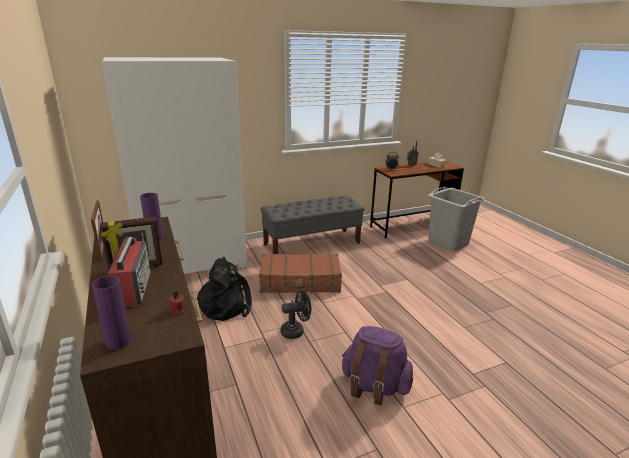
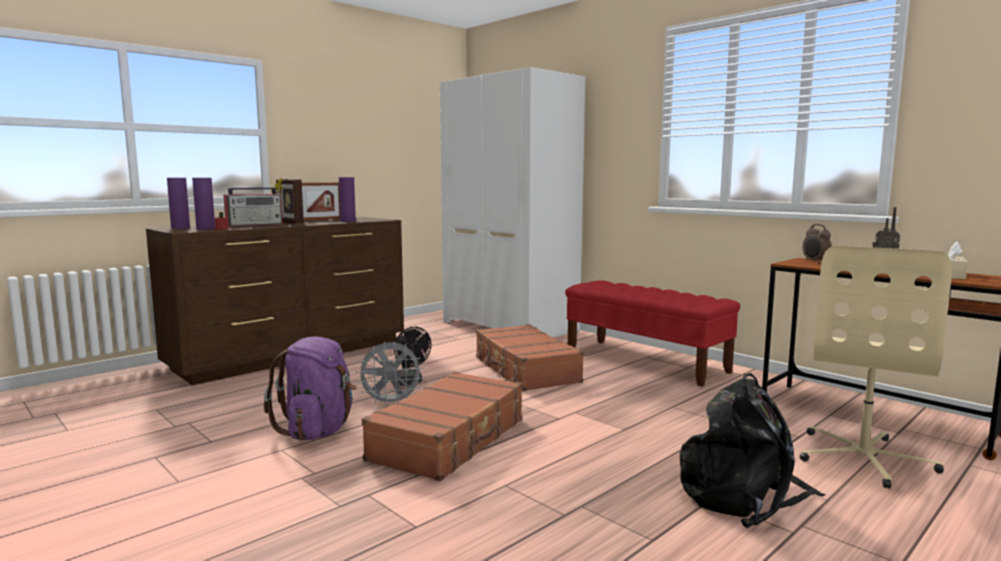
camera: 70 degrees right, 15 degrees down
(155, 321) = (205, 228): none -> purple vase
(226, 305) = (436, 350): black backpack -> black backpack (744, 495)
(312, 244) = (645, 361): grey bench -> red bench
(335, 345) = (391, 403): none -> grey fan
(405, 333) = (450, 440): none -> brown suitcase
(448, 243) = (864, 458): grey laundry basket -> beige office chair

